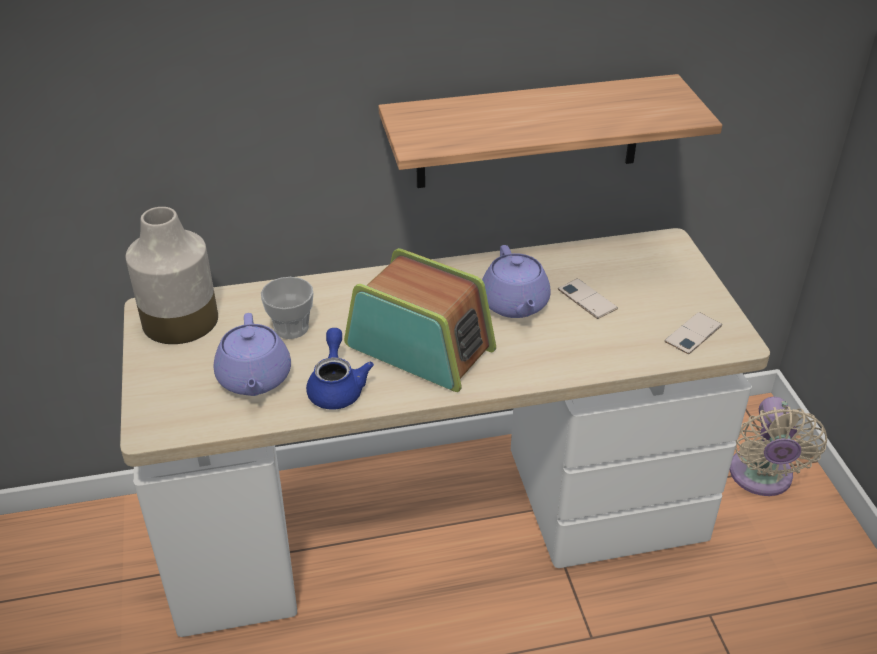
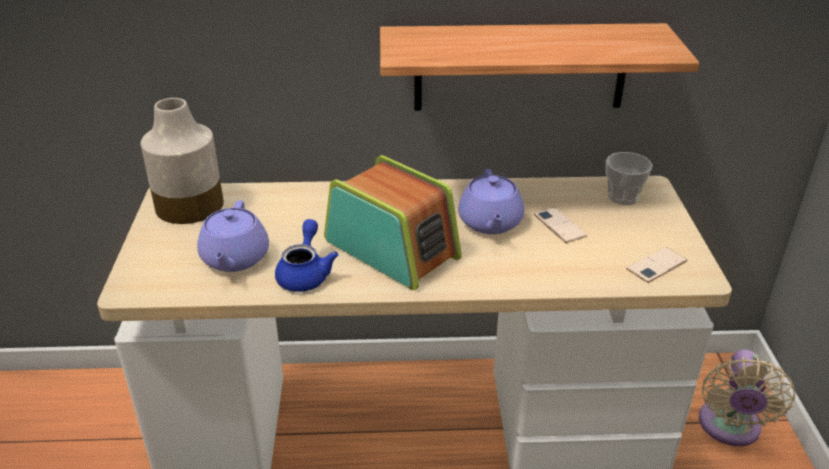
camera: 10 degrees right, 5 degrees down
(291, 328) = (282, 221): cup -> cup (623, 197)

